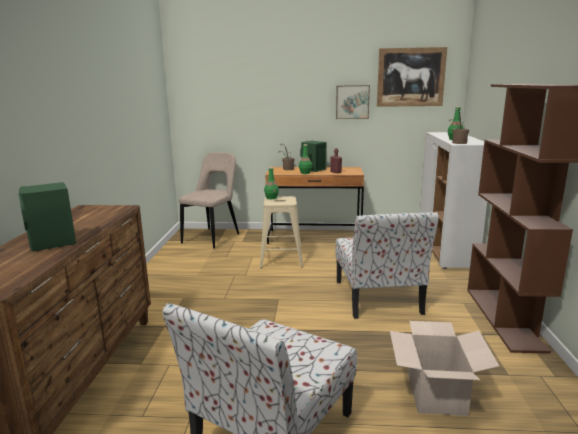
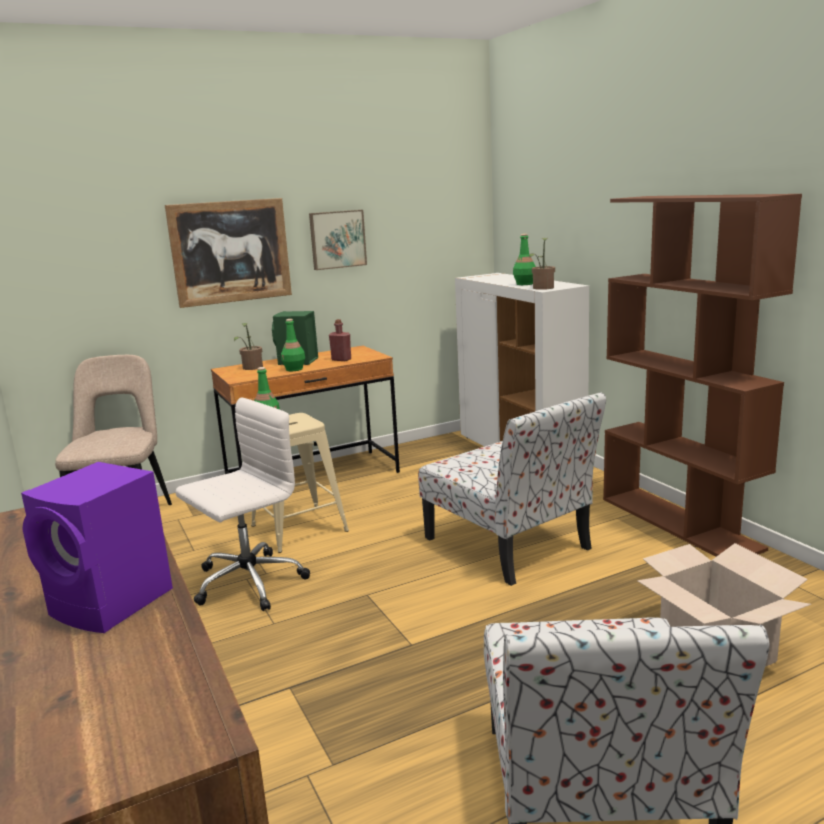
camera: 30 degrees left, 0 degrees up
(52, 243) = (113, 604): green speaker -> purple speaker
(232, 277) = (247, 583): none -> white office chair
(410, 77) = (419, 194): picture -> picture (230, 252)

